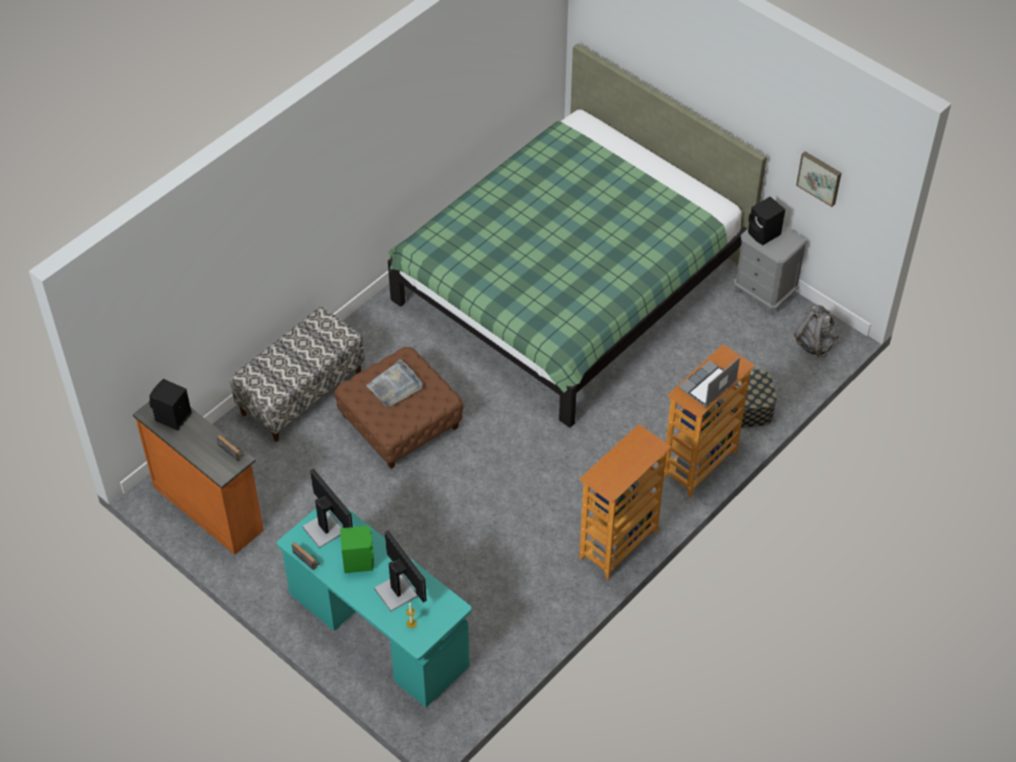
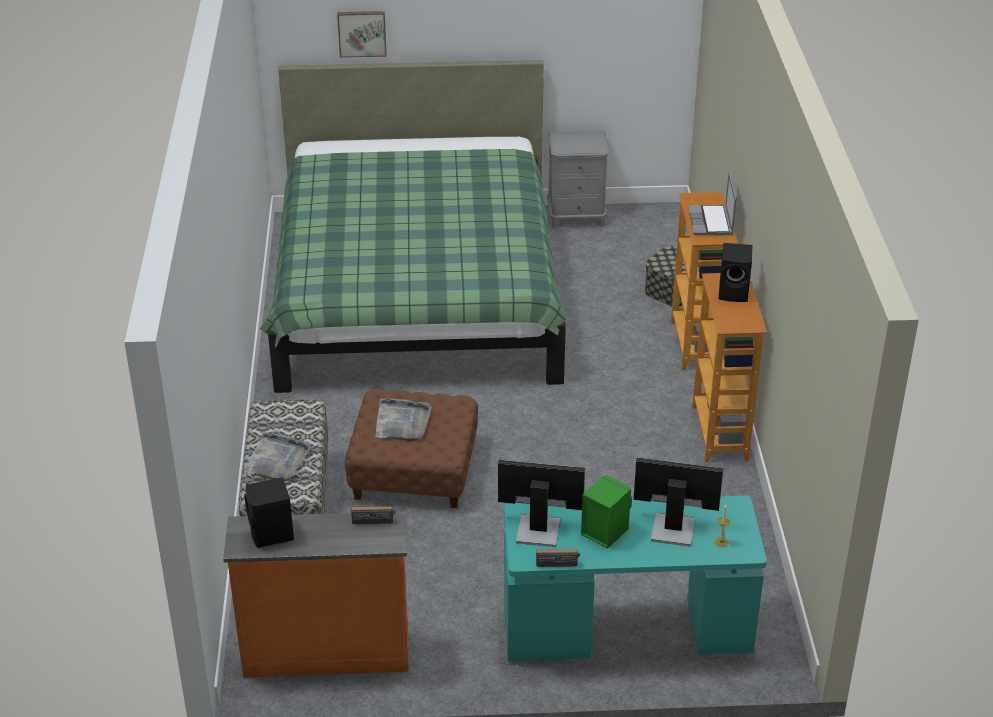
camera: 45 degrees left, 15 degrees down
(284, 361) = (277, 460): none -> grey tray
(764, 234) = (569, 143): black speaker -> black speaker (734, 292)
(815, 343) = (659, 225): grey backpack -> none
(820, 177) = (607, 48): picture -> picture (362, 33)

